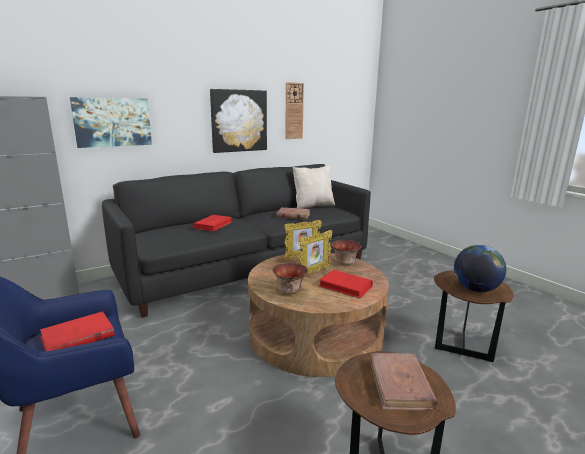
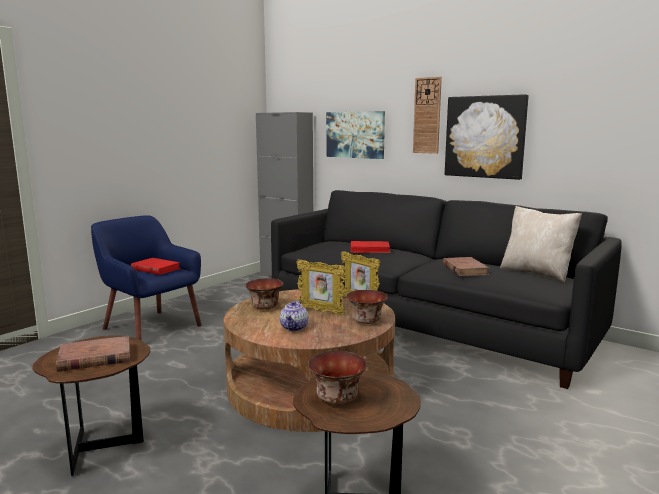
camera: 70 degrees right, 5 degrees down
(294, 111) = (581, 124): wall clock -> wall clock (427, 115)
(346, 286) = (294, 328): red book -> teapot
(475, 289) = (338, 398): globe -> bowl

